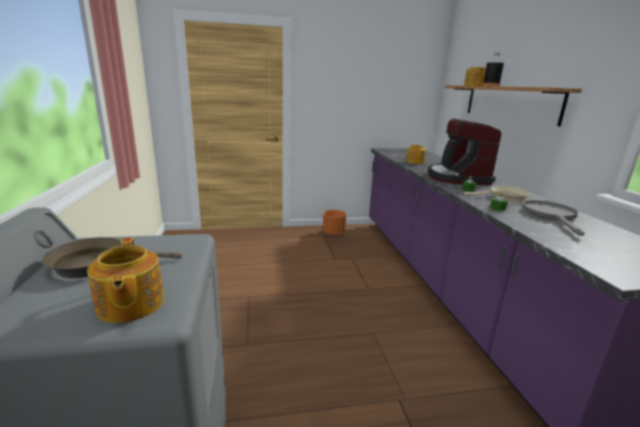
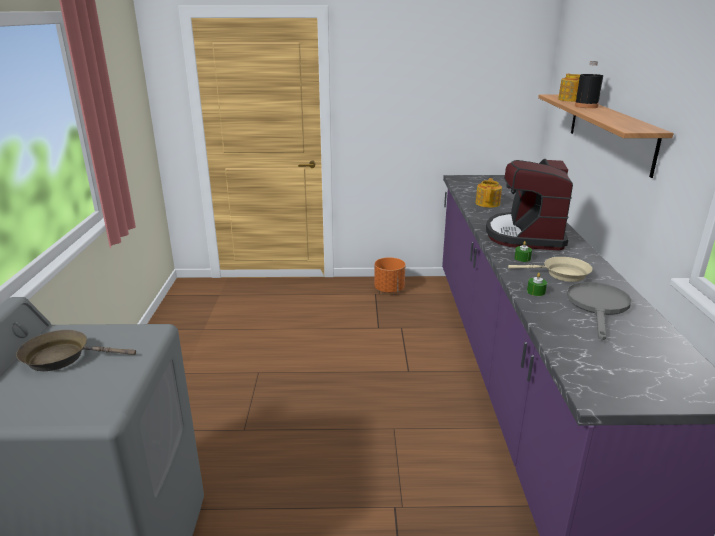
camera: 10 degrees right, 5 degrees up
(129, 305) = (80, 401): teapot -> none

